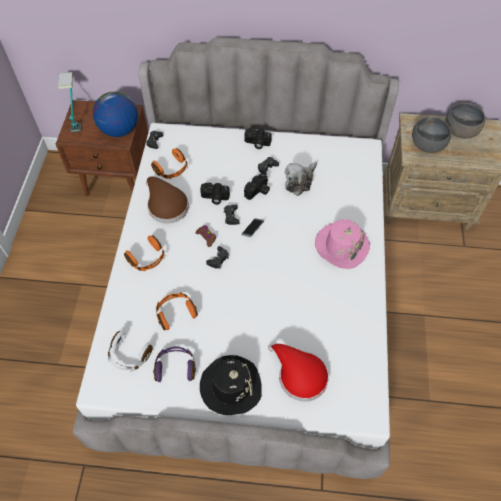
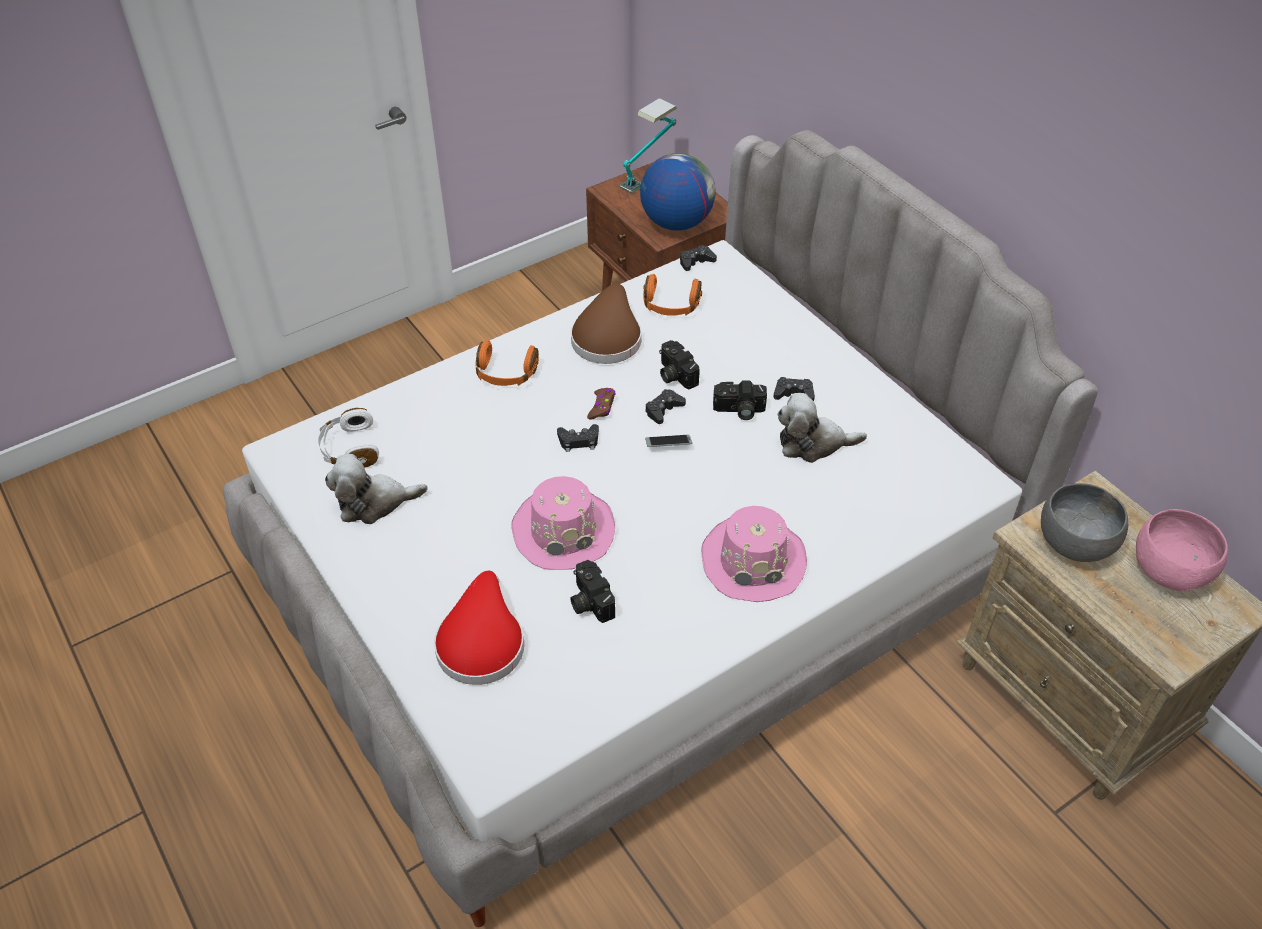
camera: 50 degrees right, 10 degrees down
(175, 313) = (453, 452): orange headphones -> none
(175, 367) = (374, 502): purple headphones -> plush toy
(231, 386) = (396, 576): black hat -> none
(257, 143) = (822, 357): camera -> camera (589, 601)
(265, 301) = (563, 530): none -> pink hat
(460, 130) = (1169, 570): grey bowl -> pink bowl

